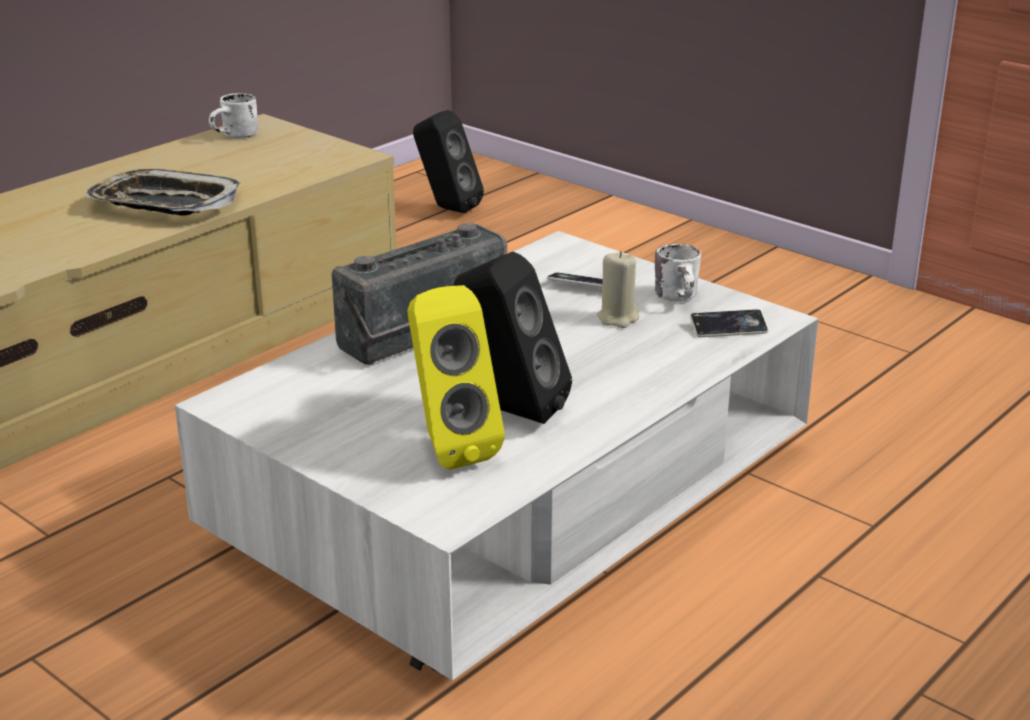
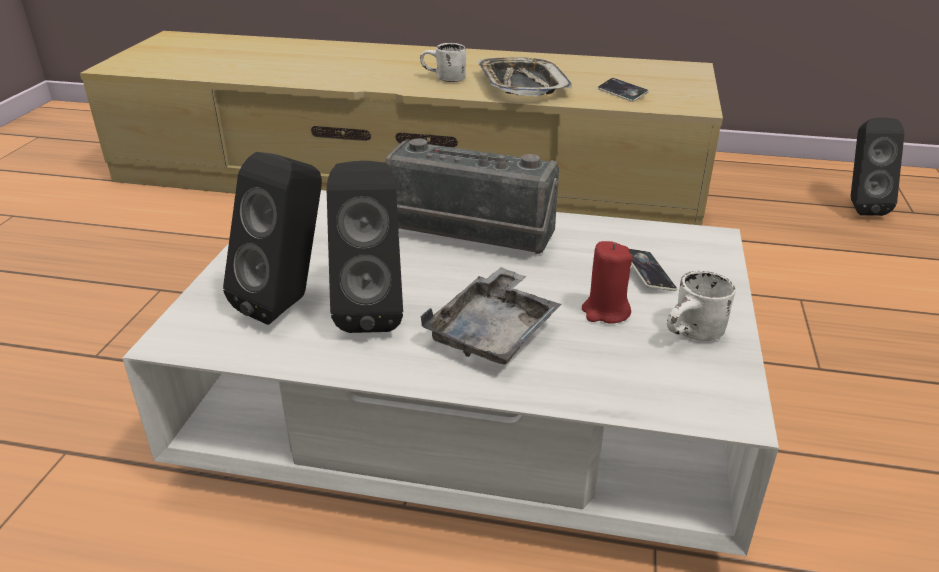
camera: 60 degrees right, 5 degrees up
(237, 136) = (659, 68): white mug -> white mug (444, 79)
(448, 448) = (289, 303): yellow speaker -> black speaker
(599, 368) = (494, 332): none -> grey tray
(618, 318) = (605, 311): beige candle -> red candle
(728, 328) = (666, 385): phone -> phone (622, 93)

